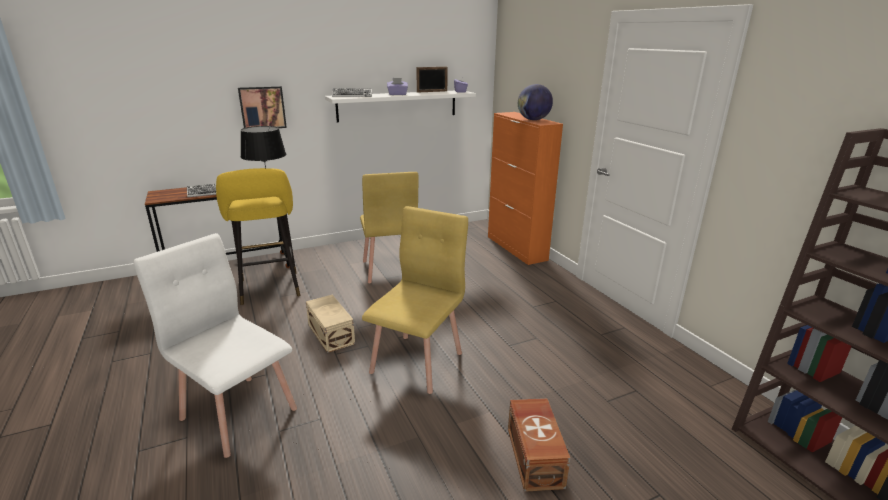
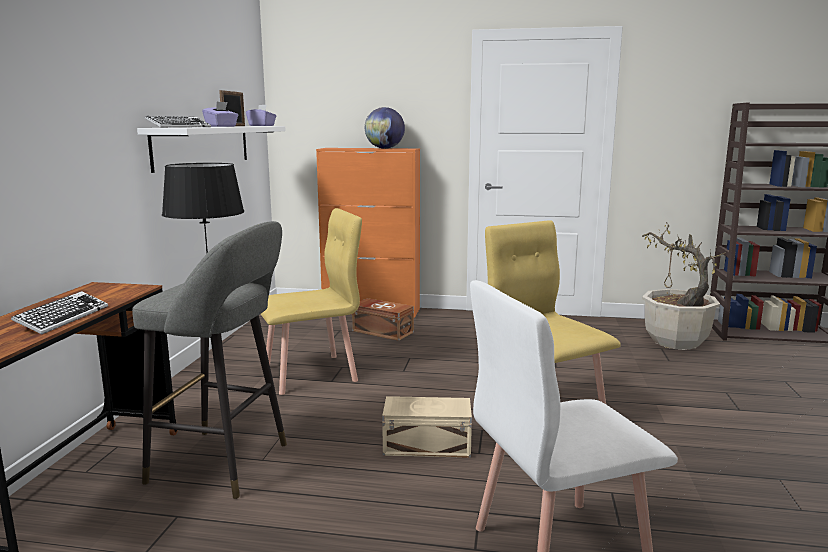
camera: 55 degrees left, 10 degrees down
(262, 107) = (65, 147): picture -> none
(270, 290) = (226, 464): yellow stool -> grey stool
(389, 269) = (311, 374): yellow chair -> yellow chair turned 45 degrees counterclockwise
(535, 455) = (726, 405): brown storage box -> brown storage box (382, 331)
(669, 396) = (675, 342): none -> potted plant

